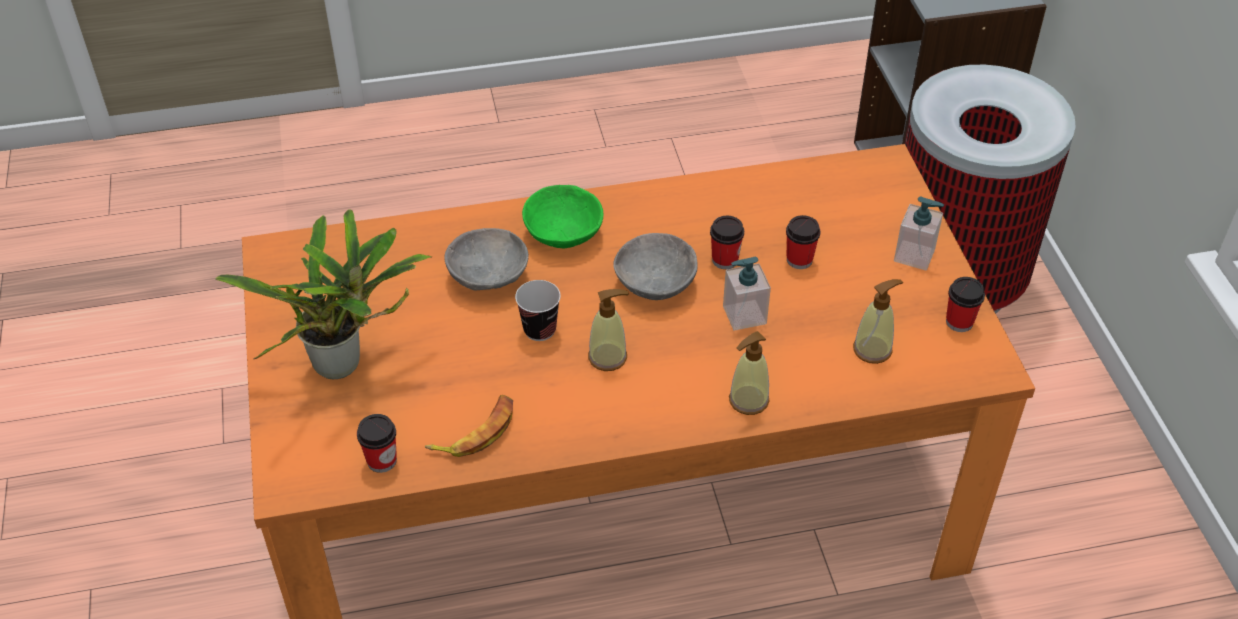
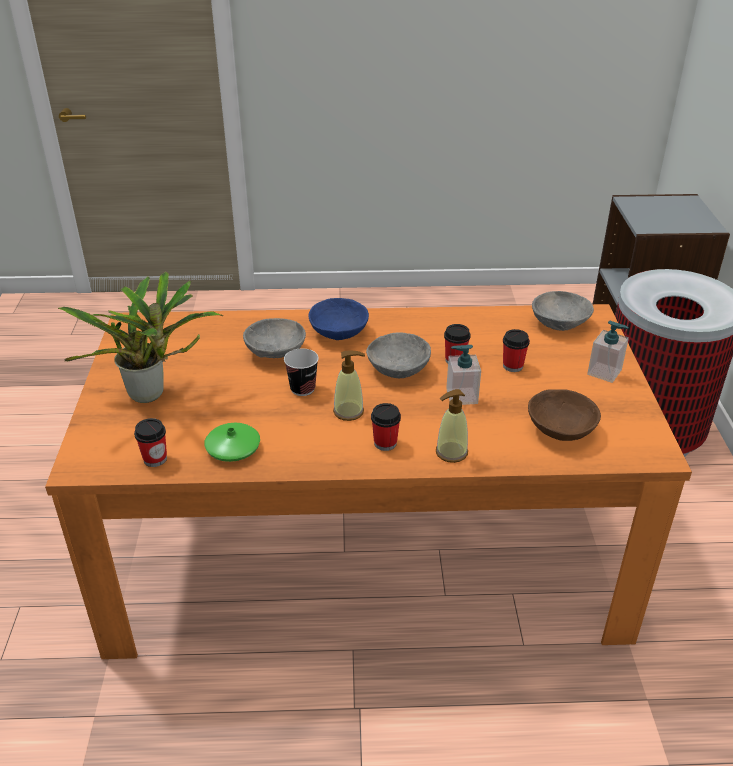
camera: 10 degrees right, 10 degrees down
(476, 432) = (233, 448): banana -> green vase
(562, 233) = (338, 332): green bowl -> blue bowl
(848, 185) = (560, 324): none -> grey bowl
(872, 349) = (559, 430): soap dispenser -> brown bowl
(959, 322) = (634, 419): cup -> cup (385, 443)

